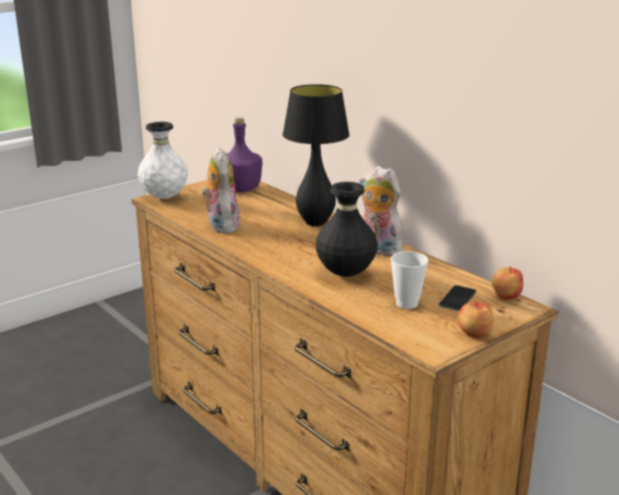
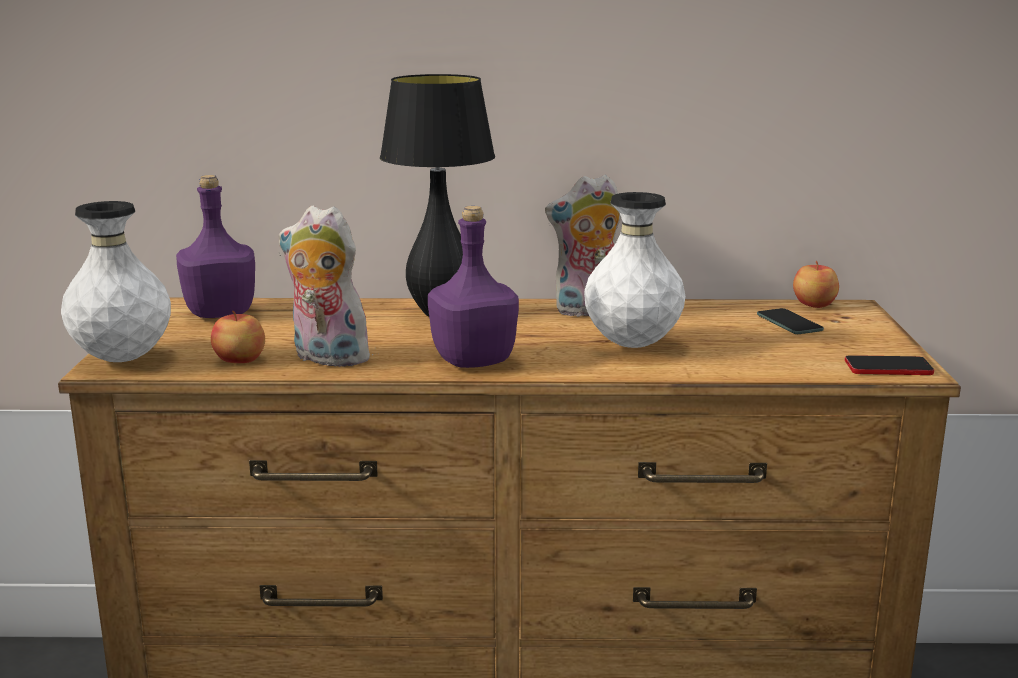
camera: 50 degrees left, 5 degrees down
(265, 251) = (474, 361): none -> purple bottle
(346, 274) = (632, 345): black vase -> white vase
(407, 303) = (766, 344): cup -> none
(426, 344) = (888, 367): none -> phone
(474, 333) = (888, 342): apple -> apple (239, 360)

